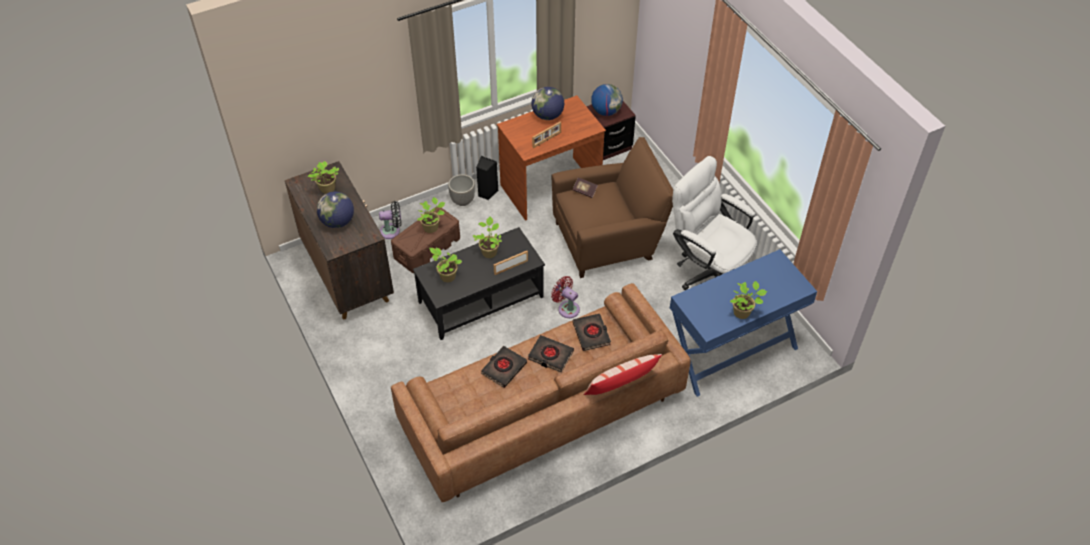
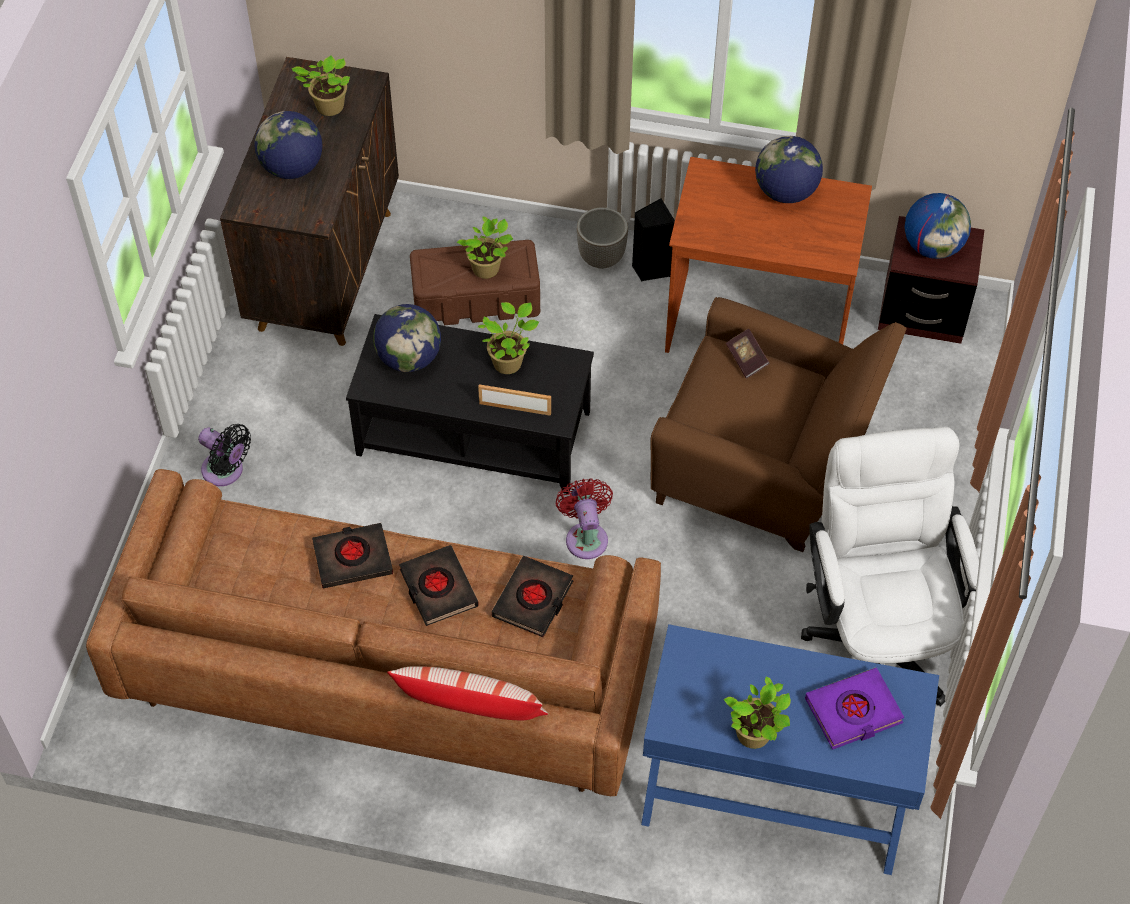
camera: 40 degrees right, 5 degrees up
(392, 231) = (452, 239): black fan -> black fan (226, 471)
(446, 276) = (409, 358): potted plant -> globe
(547, 140) = (741, 233): picture frame -> none
(766, 281) = (853, 712): none -> purple book

